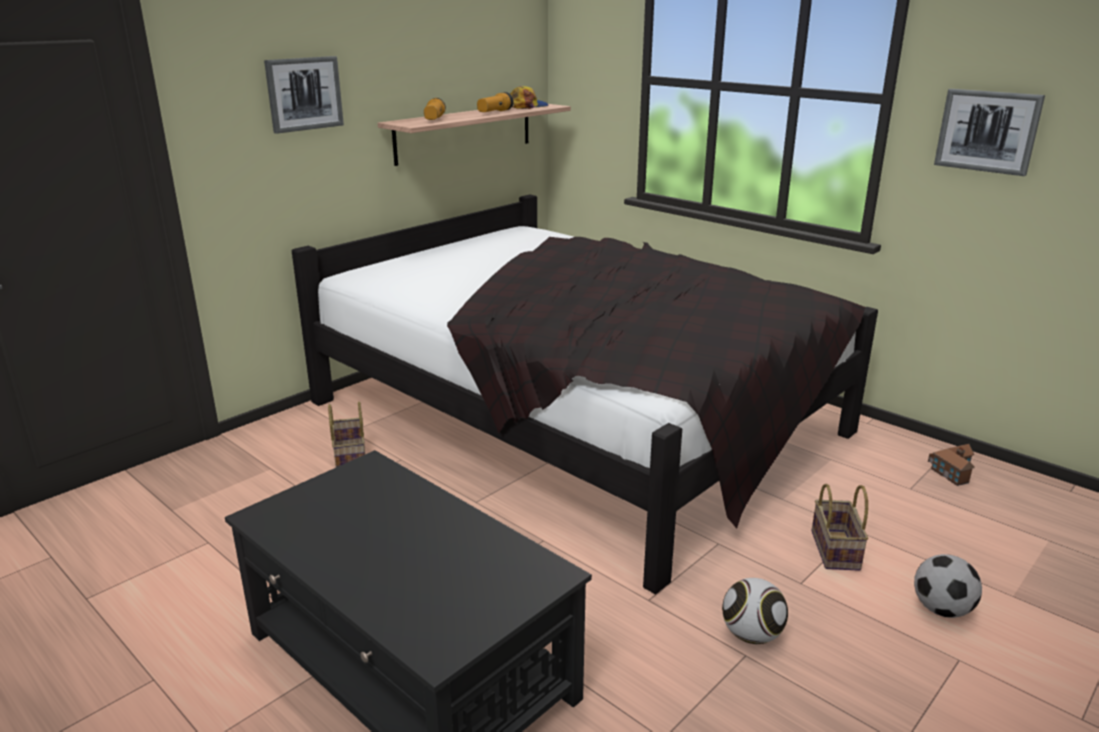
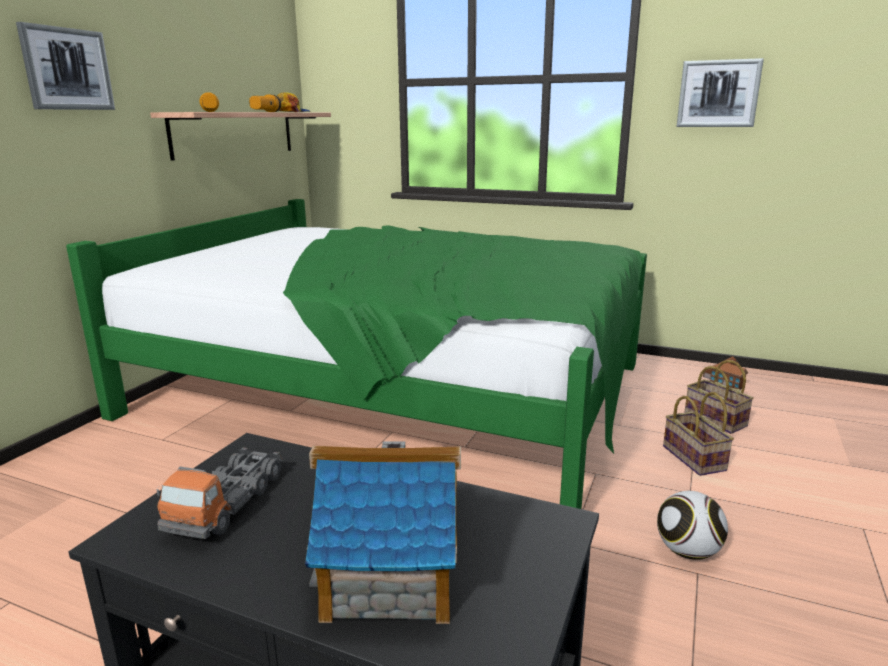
camera: 20 degrees left, 5 degrees down
(333, 505) = (228, 503): none -> toy truck
(349, 458) = (171, 467): basket -> basket (713, 420)
(408, 582) = (391, 576): none -> toy house
(579, 417) = (397, 389): black bed -> green bed
(941, 610) = (813, 489): football -> none

